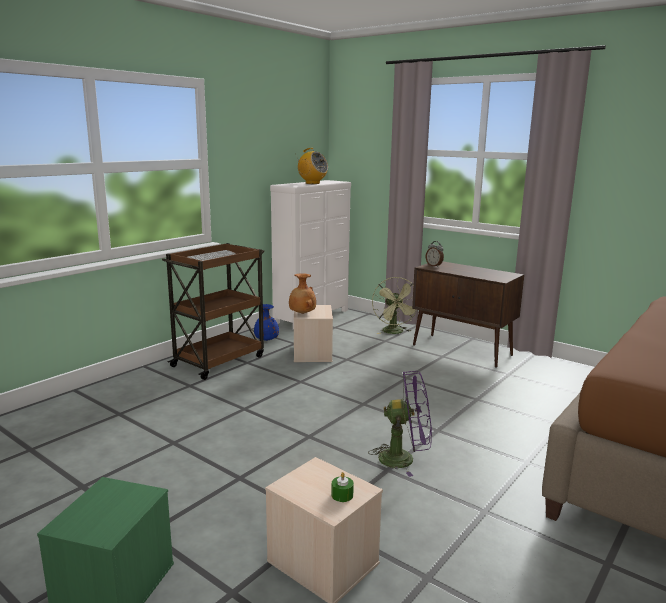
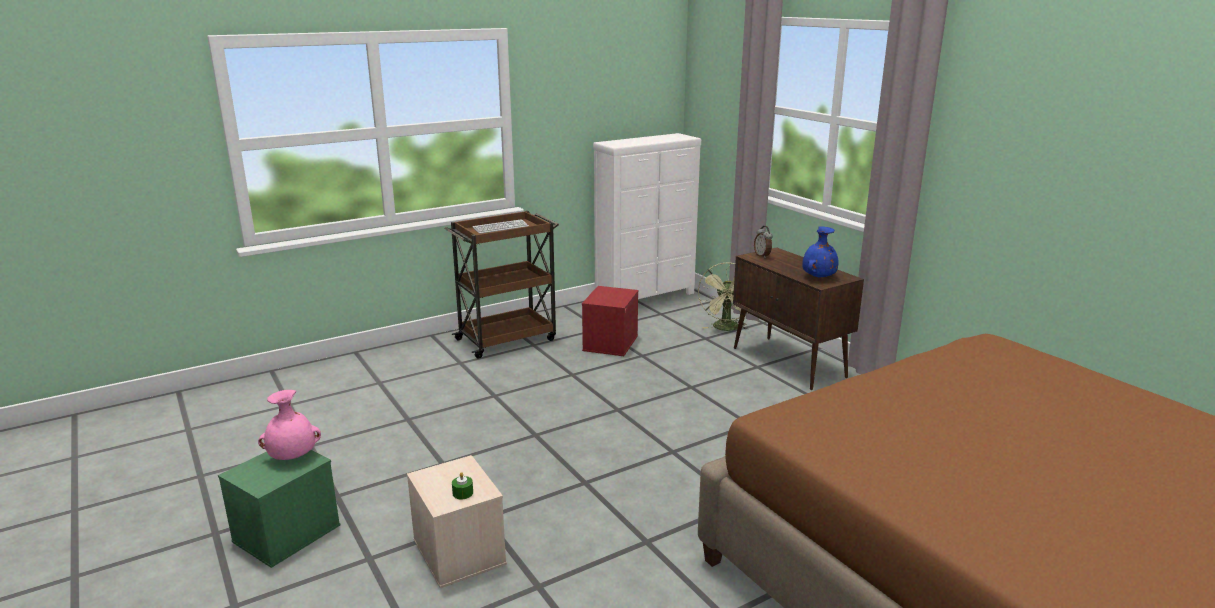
camera: 20 degrees right, 5 degrees up
(120, 494) = (293, 457): none -> pink vase
(266, 340) = (572, 321): blue vase -> blue vase (818, 277)
(302, 313) = (596, 298): brown vase -> none
(312, 183) = (647, 140): radio -> none
(312, 353) = (610, 343): beige storage box -> red storage box
(404, 458) = (611, 475): purple fan -> none

